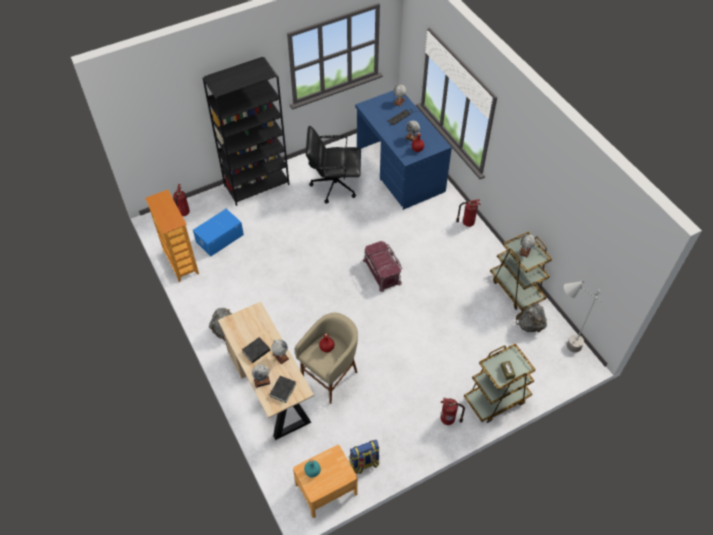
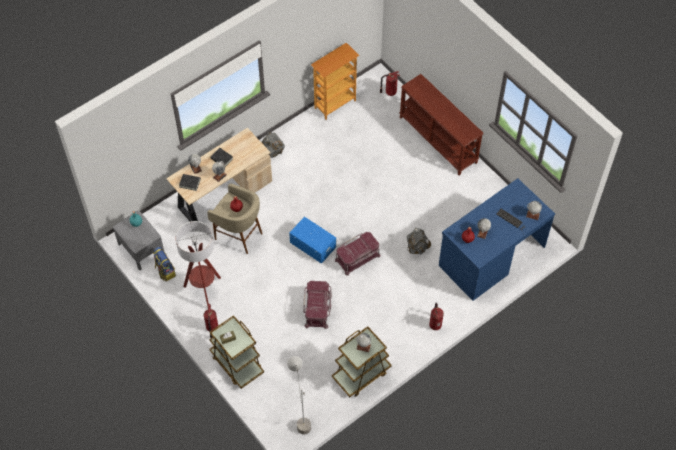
camera: 80 degrees right, 5 degrees up
(219, 238) = (368, 125): blue storage box -> blue storage box (313, 244)
(257, 185) = (438, 139): black bookcase -> brown console table
(326, 489) = (141, 248): brown nightstand -> grey nightstand
(334, 185) = (455, 202): black office chair -> none
(399, 422) = (204, 291): none -> floor lamp
(438, 314) = (318, 309): none -> red storage box
(530, 325) = (320, 388): grey backpack -> grey backpack (417, 247)

